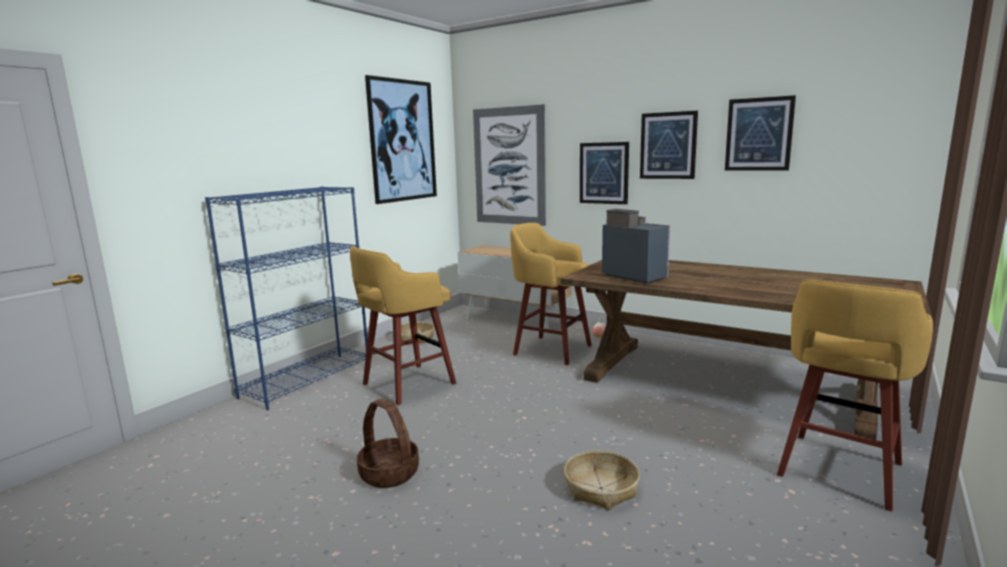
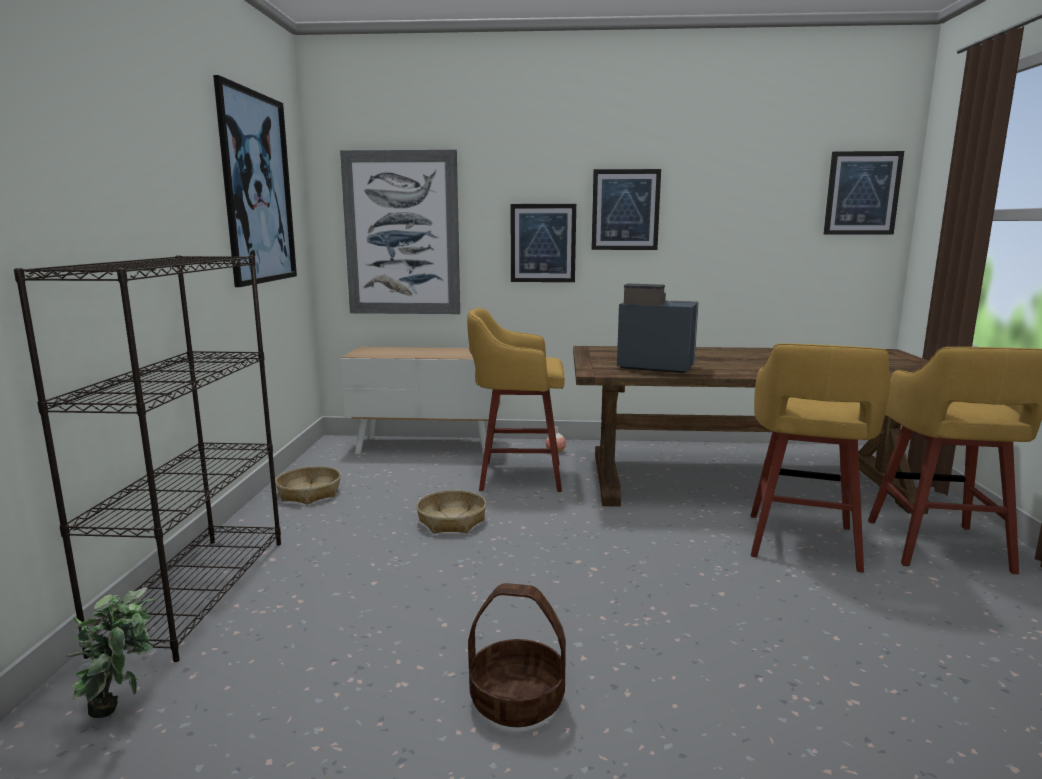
camera: 30 degrees left, 0 degrees up
(229, 423) = (123, 707): none -> potted plant
(308, 379) = (197, 591): blue bookcase -> black bookcase
(406, 384) = (379, 562): yellow stool -> yellow stool (802, 543)
(601, 488) = (783, 631): basket -> basket (452, 521)
(759, 134) = (727, 199): picture -> picture (862, 193)

